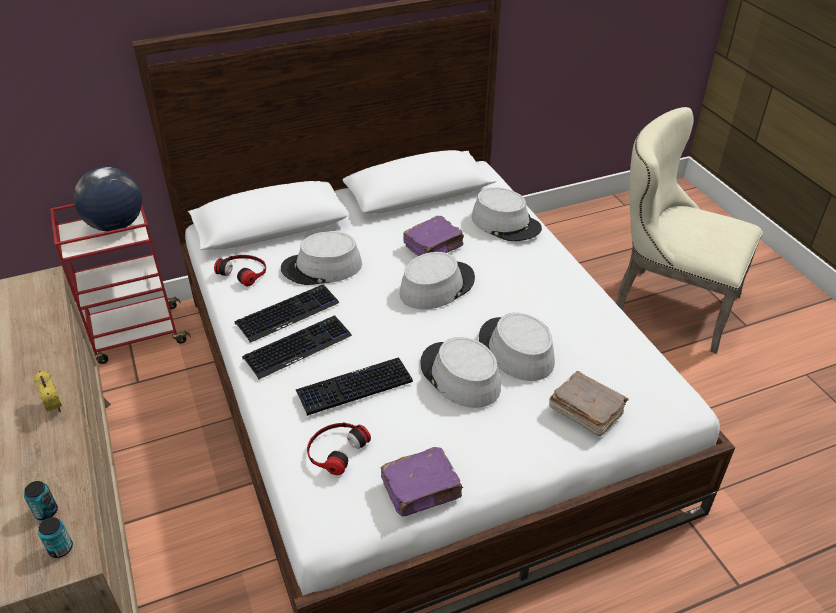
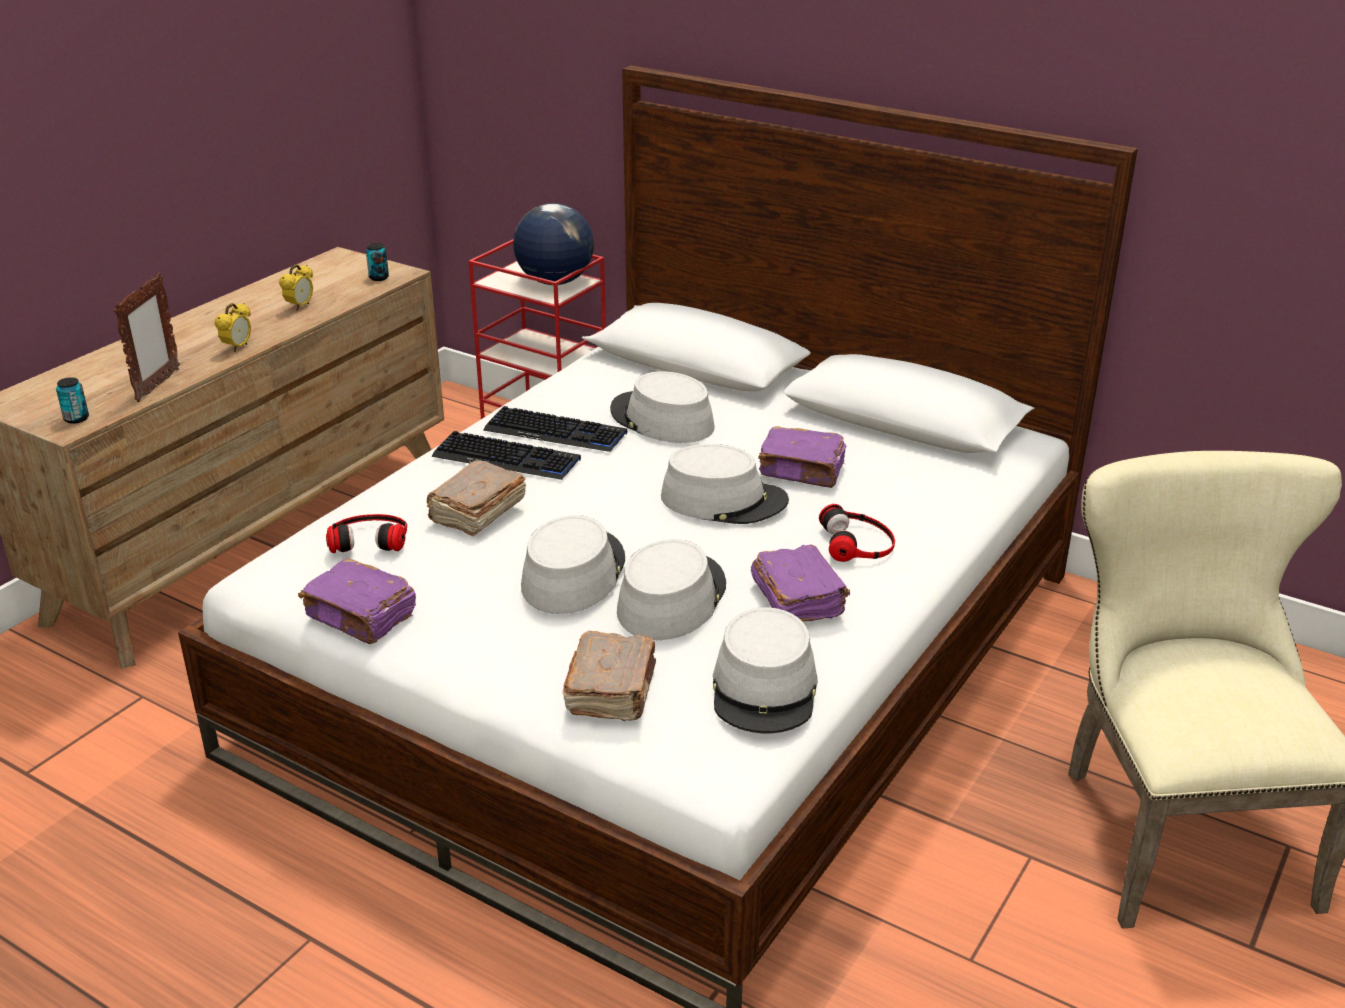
camera: 55 degrees right, 10 degrees down
(28, 349) = (300, 306): none -> alarm clock
(46, 512) = (112, 396): can -> can (379, 278)
(63, 477) = (157, 386): none -> picture frame
(244, 271) = (594, 381): headphones -> headphones (858, 543)
(354, 387) = (476, 512): keyboard -> brown book
(506, 223) = (931, 502): grey hat -> grey hat (765, 688)
(554, 307) = (798, 599): none -> purple book

